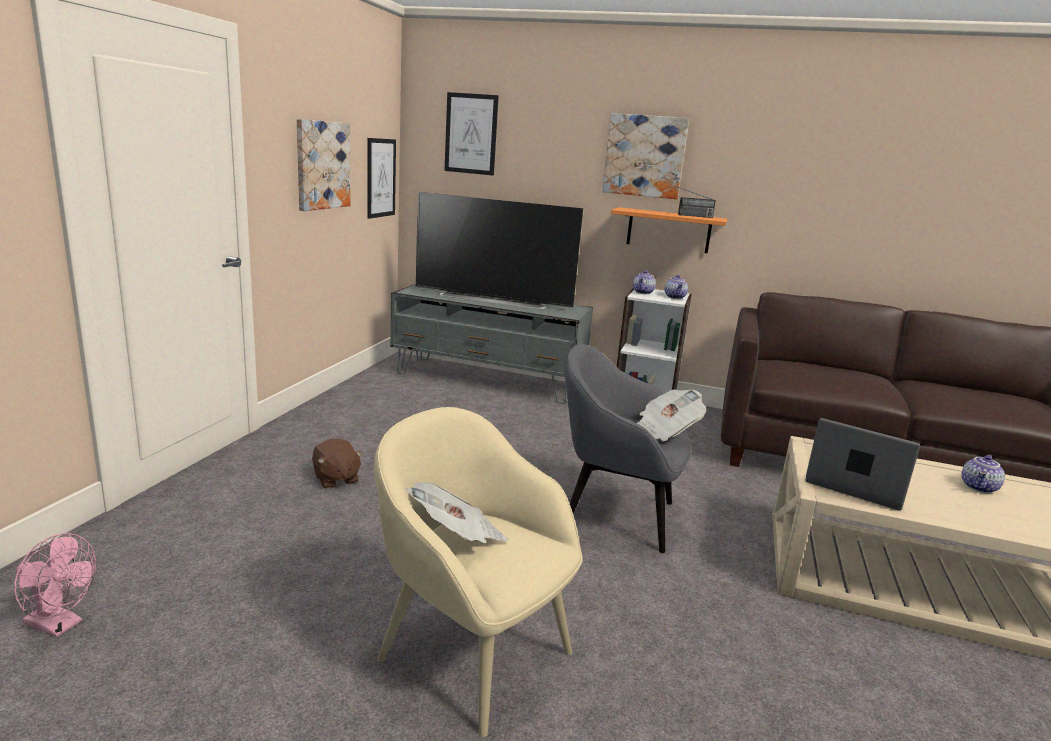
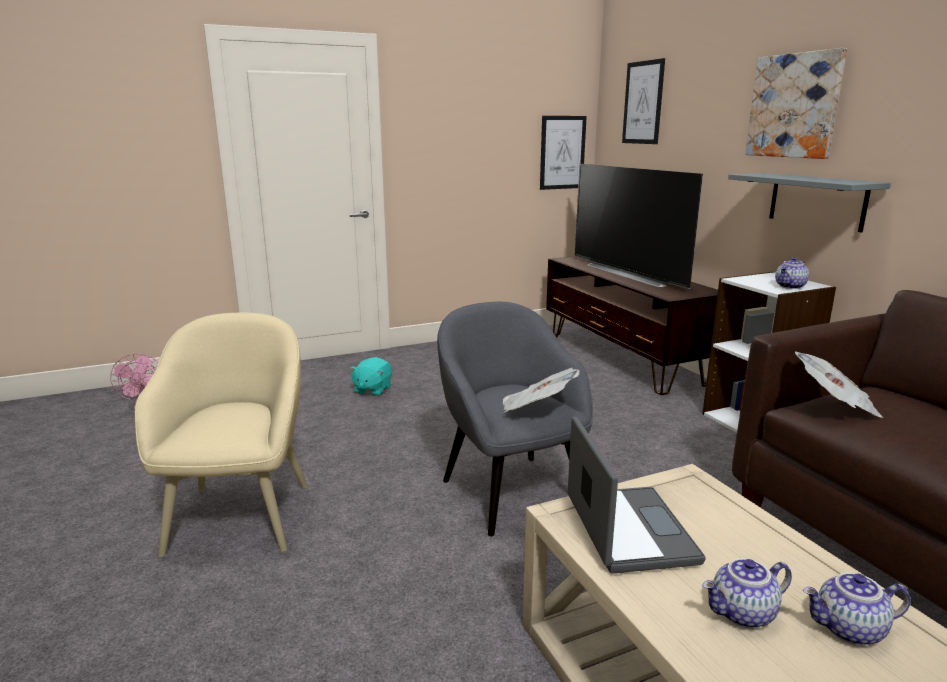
camera: 50 degrees right, 0 degrees up
(322, 165) = (476, 141): picture -> none
(336, 479) = (372, 390): brown plush toy -> turquoise plush toy
(457, 536) = (214, 409): newspaper -> newspaper (834, 404)
(488, 380) = (622, 358): grey tv stand -> brown tv stand
(643, 292) = (758, 278): teapot -> teapot (743, 614)
(669, 230) = (817, 201): orange shelf -> grey shelf
(686, 215) = (821, 179): radio -> none

